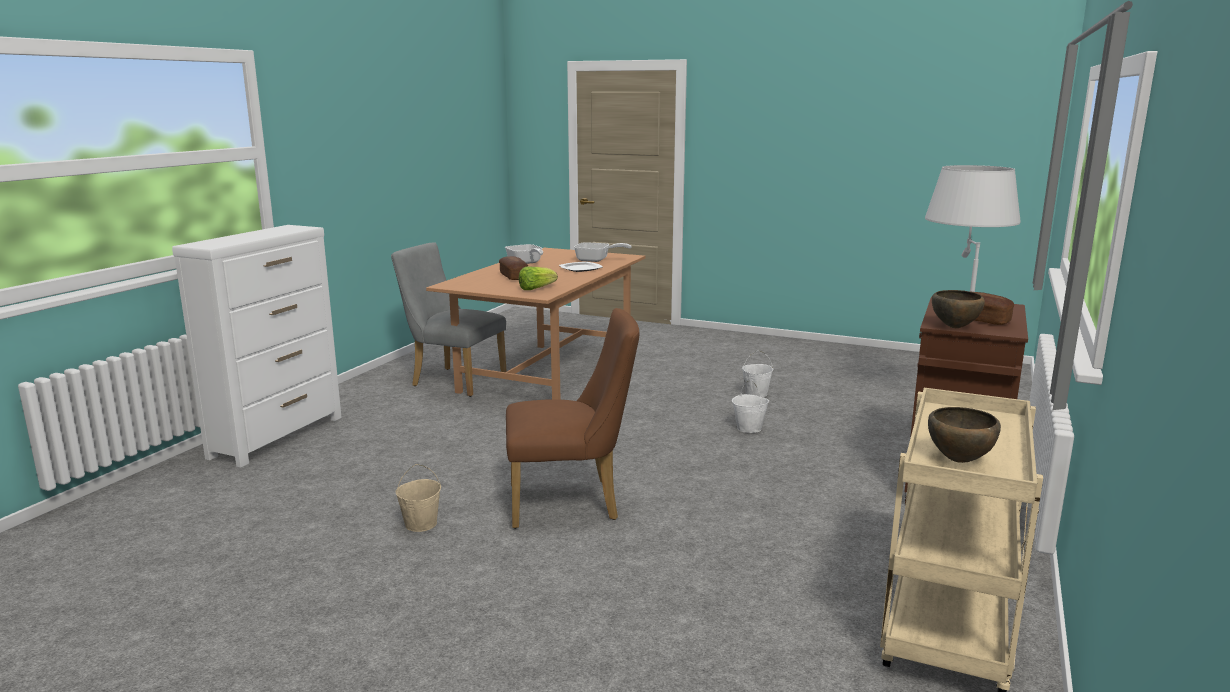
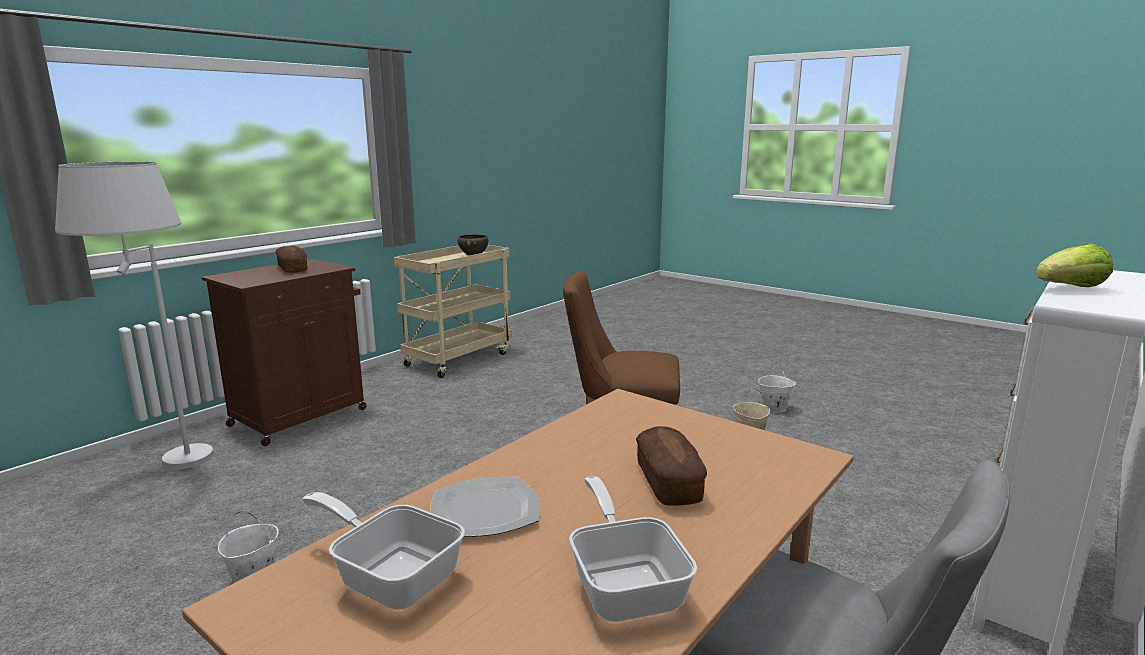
camera: 165 degrees left, 0 degrees up
(536, 289) = (627, 421): lettuce -> lettuce (1070, 288)
(749, 428) = (368, 504): white bucket -> white bucket (774, 408)
(955, 327) = (331, 265): brown bowl -> none

